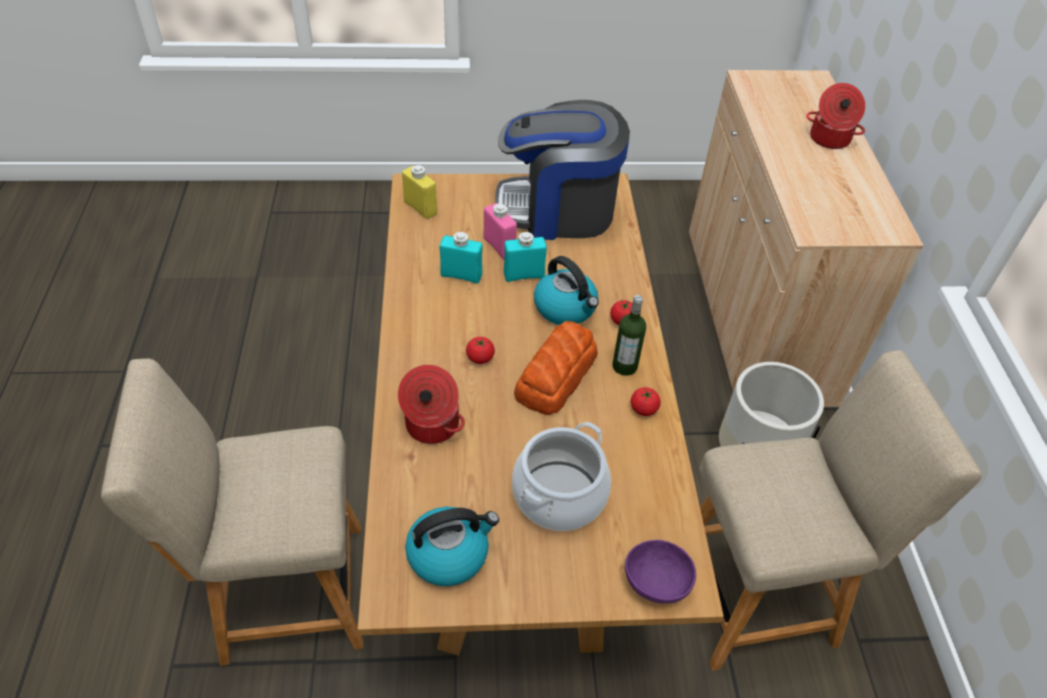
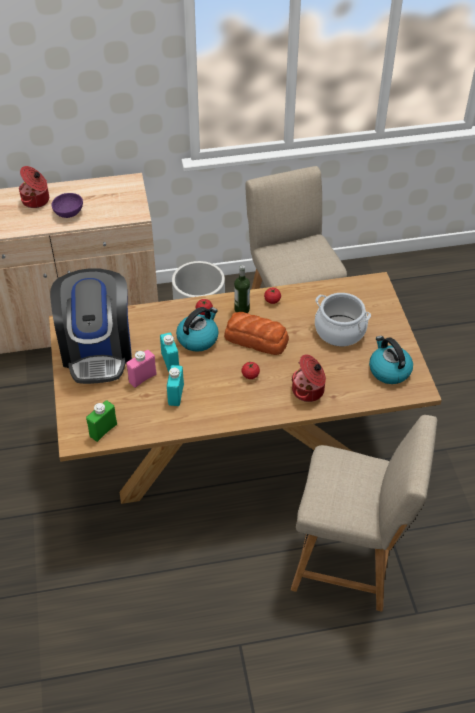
camera: 95 degrees left, 0 degrees up
(284, 592) = (350, 562): beige chair -> beige chair turned 60 degrees counterclockwise
(420, 208) = (103, 430): yellow bottle -> green bottle
(656, 580) = (377, 293): purple bowl -> purple bowl (68, 213)

